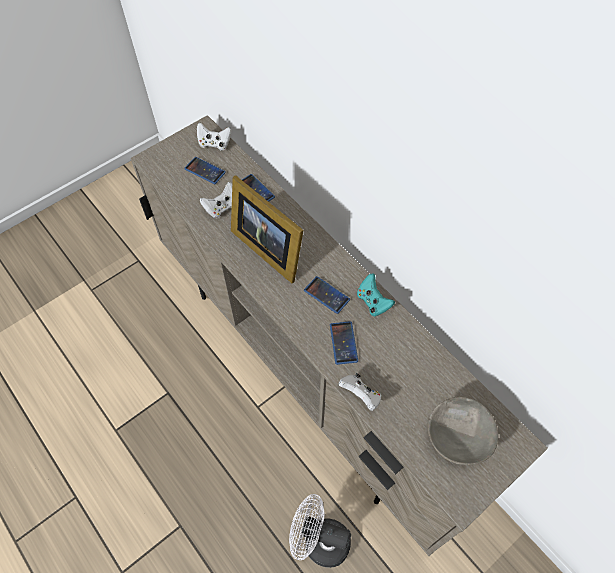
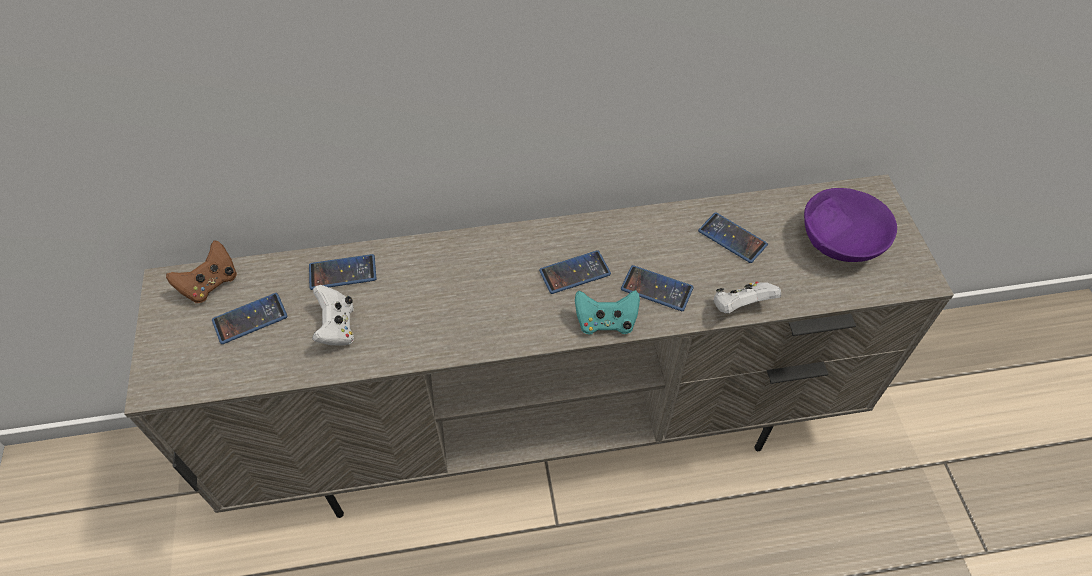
camera: 60 degrees left, 5 degrees down
(214, 144) = (210, 284): white game controller -> brown game controller
(268, 247) = (451, 302): picture frame -> none
(319, 540) = (776, 541): white fan -> none
(373, 302) = (617, 230): turquoise game controller -> turquoise game controller (606, 322)
(412, 368) = (732, 238): none -> phone
(456, 437) = (841, 243): grey bowl -> purple bowl

